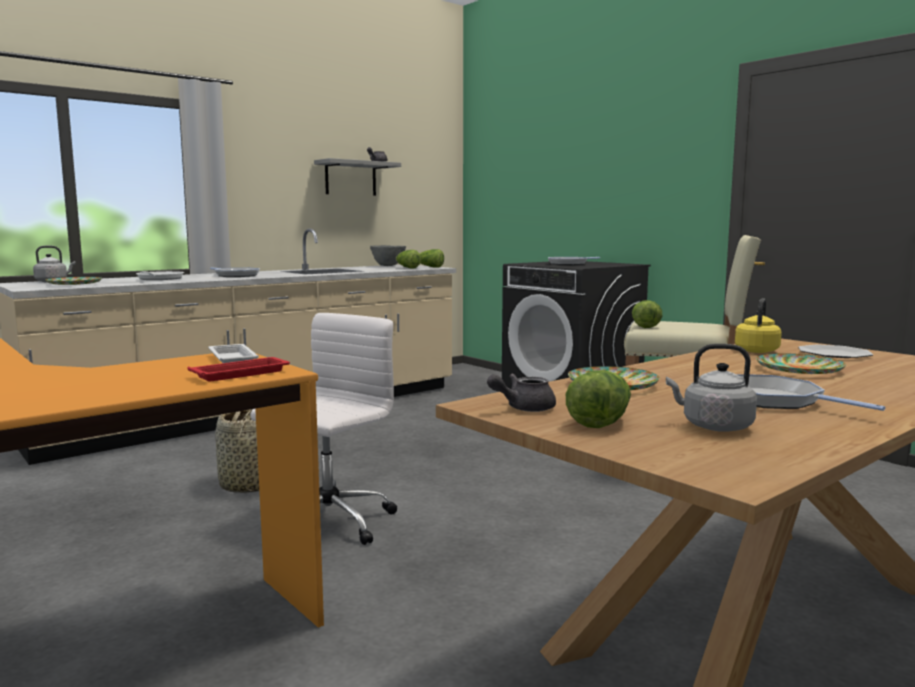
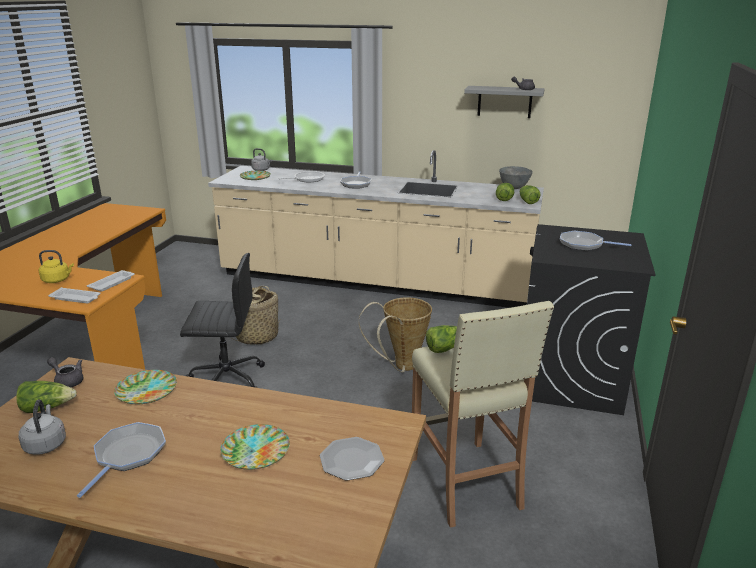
camera: 55 degrees right, 15 degrees up
(242, 374) = (76, 298): red tray -> white tray
(326, 522) = (225, 380): white office chair -> black office chair
(458, 443) = (401, 367): none -> basket
(757, 350) = (332, 420): yellow kettle -> yellow kettle (57, 280)

